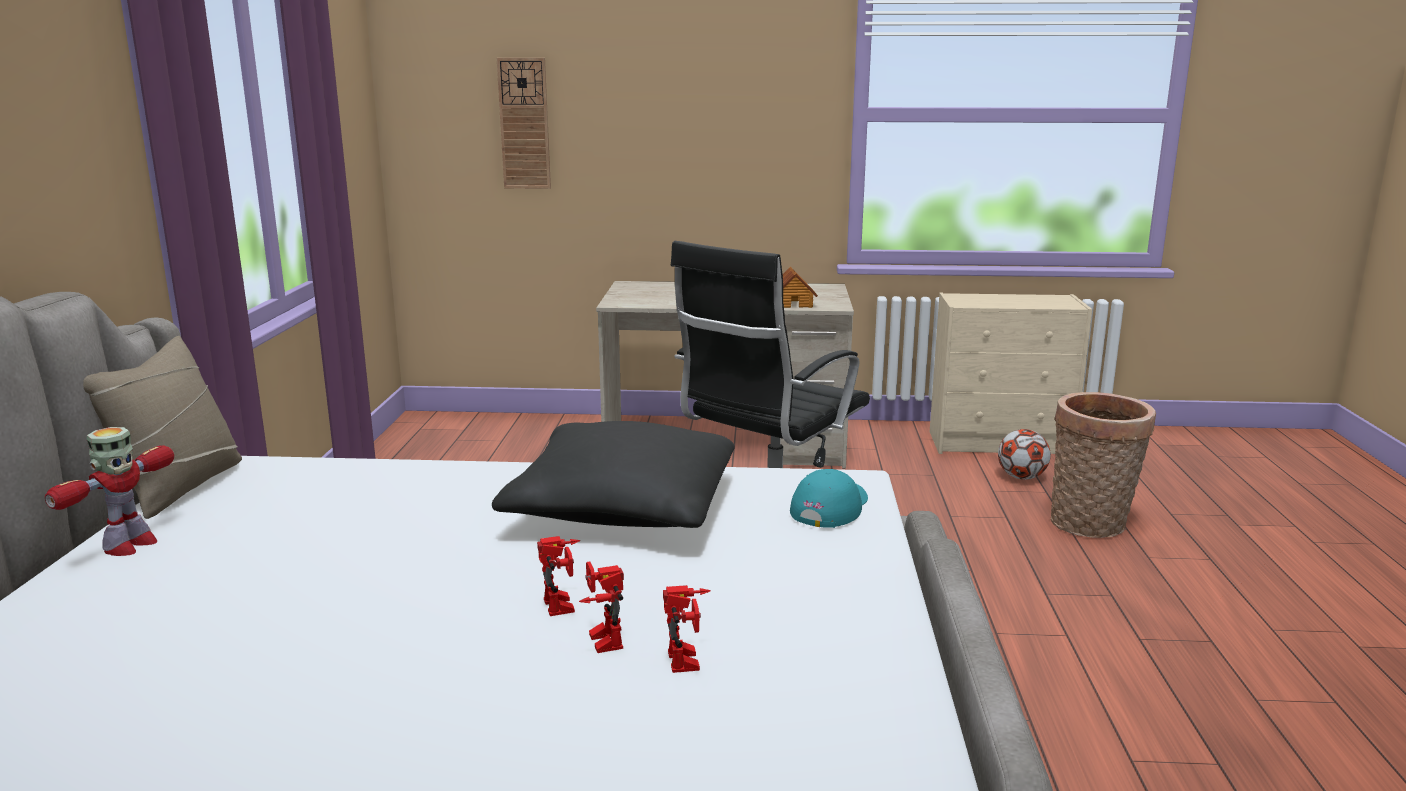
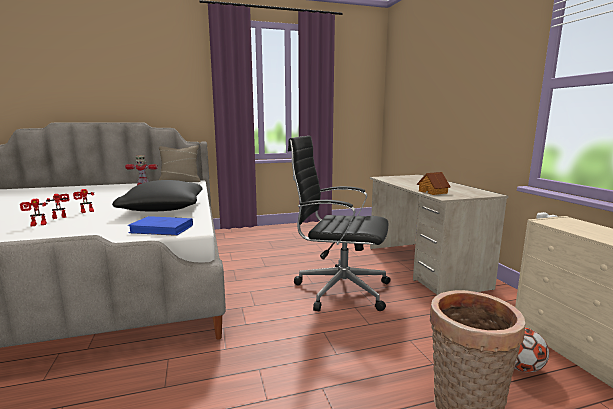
camera: 70 degrees right, 5 degrees down
(524, 124) = (414, 102): wall clock -> none
(830, 508) = (162, 229): turquoise cap -> blue book

